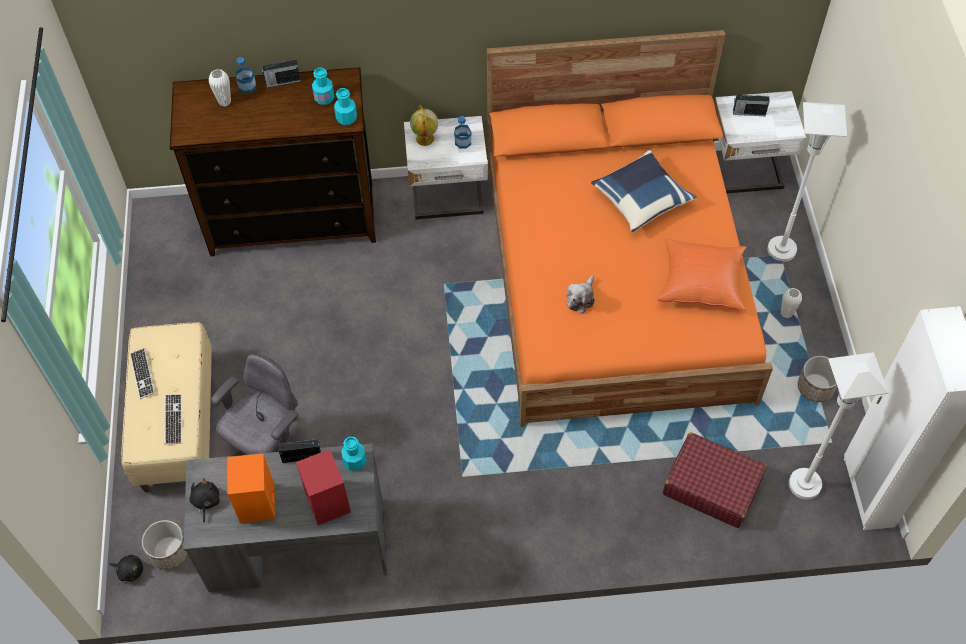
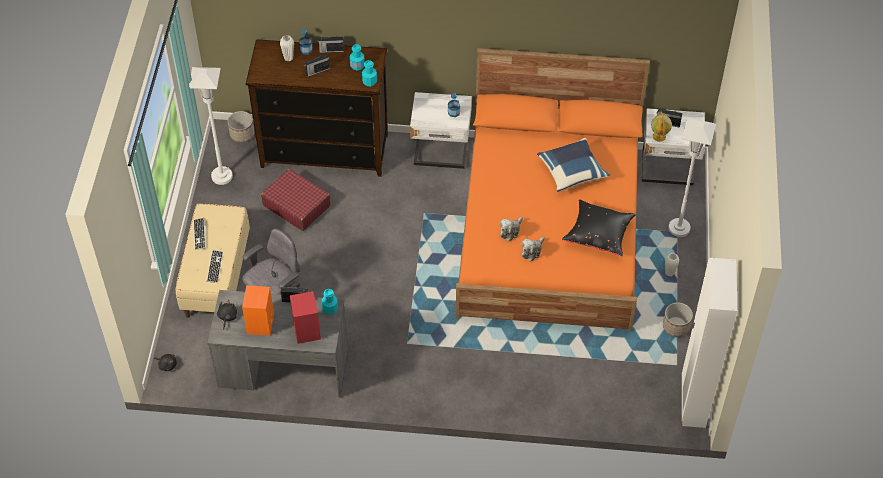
camera: 10 degrees right, 5 degrees down
(169, 552) = (196, 358): planter -> planter (242, 134)
(269, 114) = (317, 71): none -> radio
(425, 139) = (427, 106): globe -> globe (659, 137)
(617, 322) = (532, 251): none -> plush toy
(700, 283) = (598, 234): orange pillow -> black pillow
(711, 485) = (581, 379): red suitcase -> red suitcase (296, 205)
(804, 484) = (648, 389): white floor lamp -> white floor lamp (222, 176)

